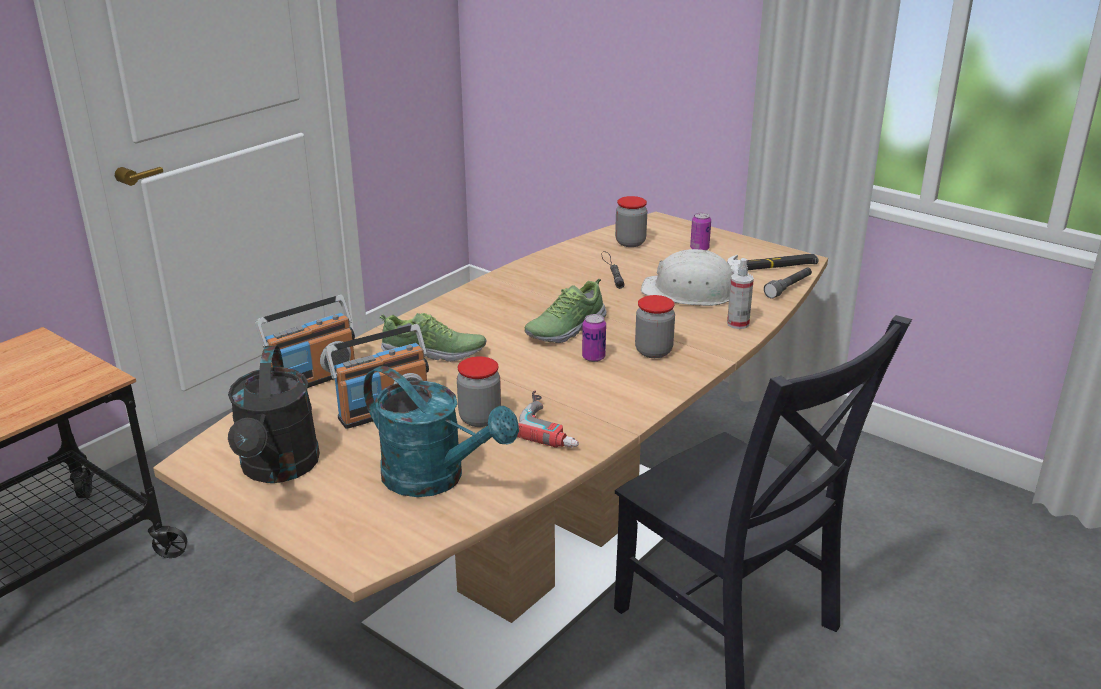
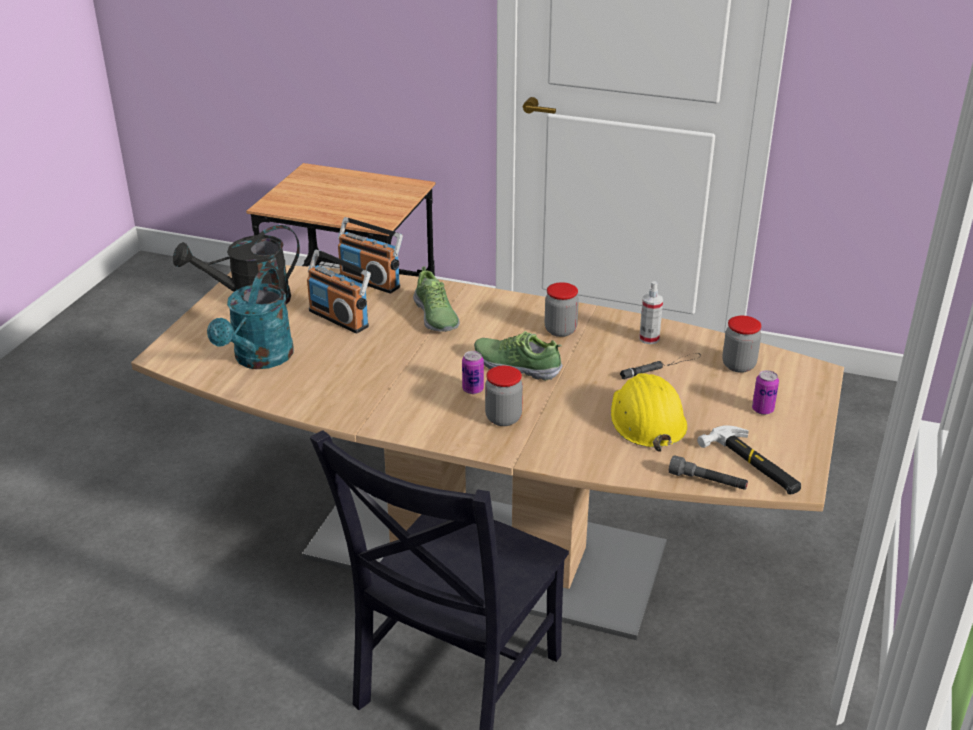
camera: 70 degrees right, 5 degrees up
(480, 418) = (346, 358): jar -> jar (560, 330)
(554, 425) = (352, 392): power drill -> none
(690, 292) = (646, 419): white hard hat -> yellow hard hat
(738, 324) = (593, 458): spray bottle -> spray bottle (649, 339)

